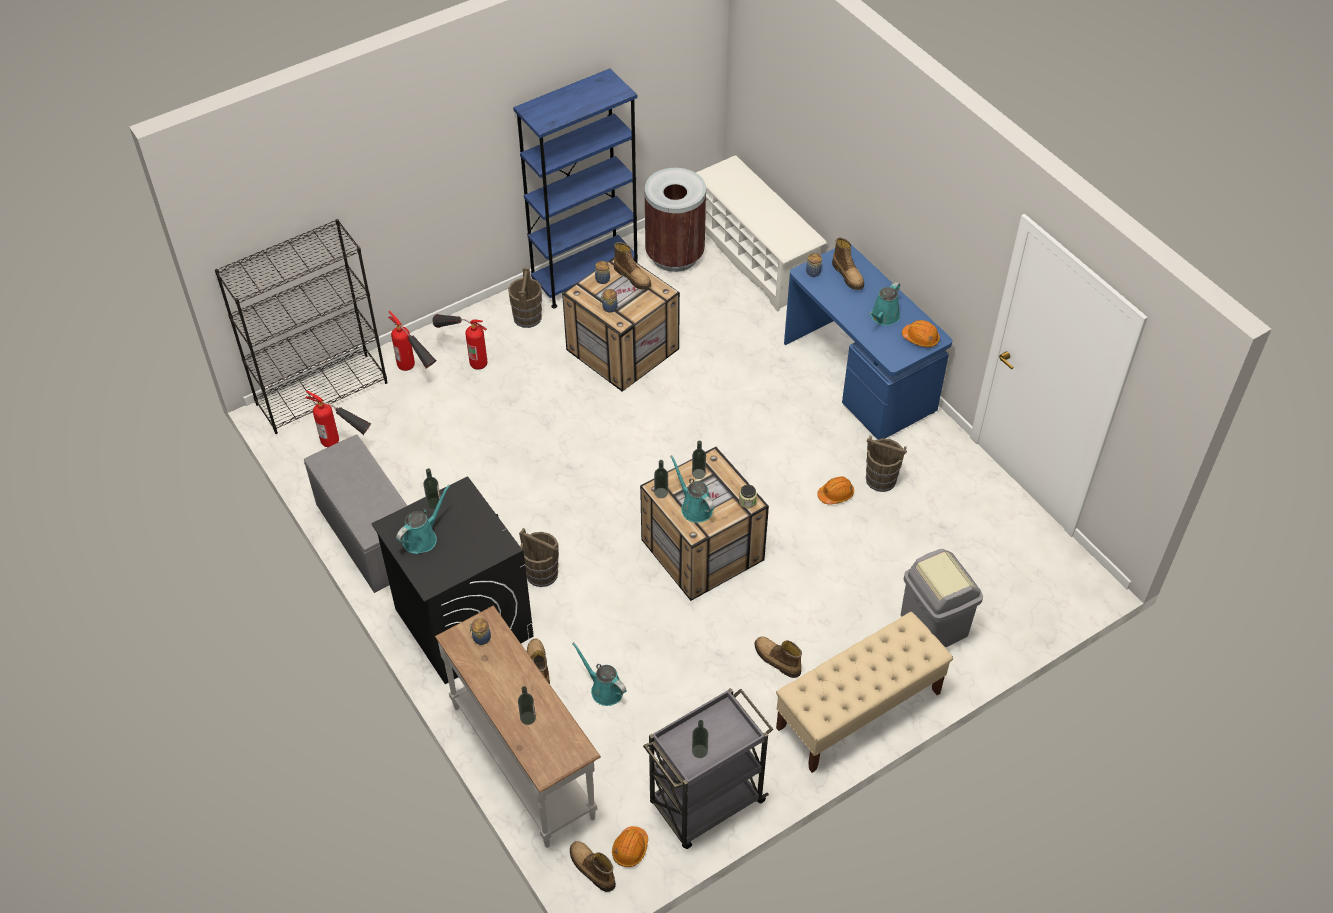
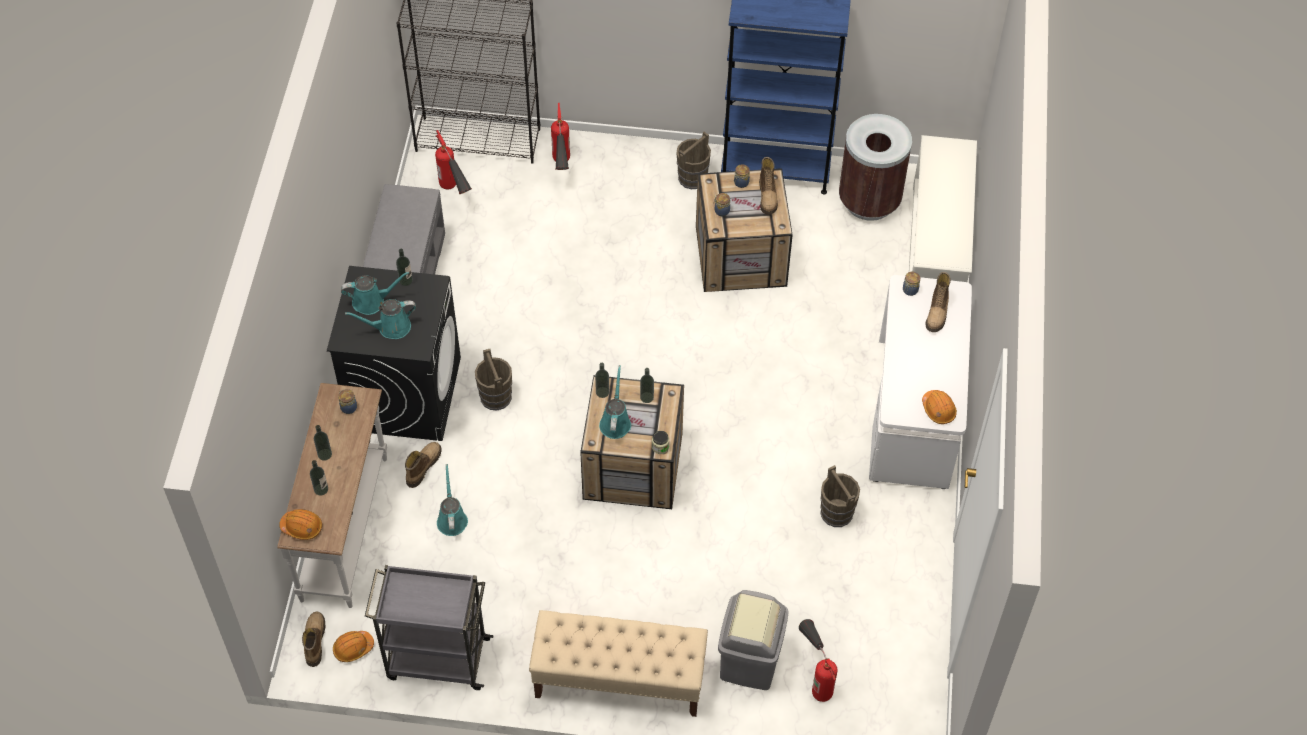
camera: 40 degrees right, 5 degrees up
(465, 356) = (611, 179): fire extinguisher -> fire extinguisher (815, 675)
(699, 751) = (410, 604): bottle -> bottle (324, 454)
(776, 660) = (598, 594): boot -> none
(836, 494) = (785, 498): orange hard hat -> orange hard hat (302, 527)
(860, 377) = (914, 414): blue desk -> white desk
(883, 317) = (927, 370): turquoise watering can -> turquoise watering can (391, 327)

